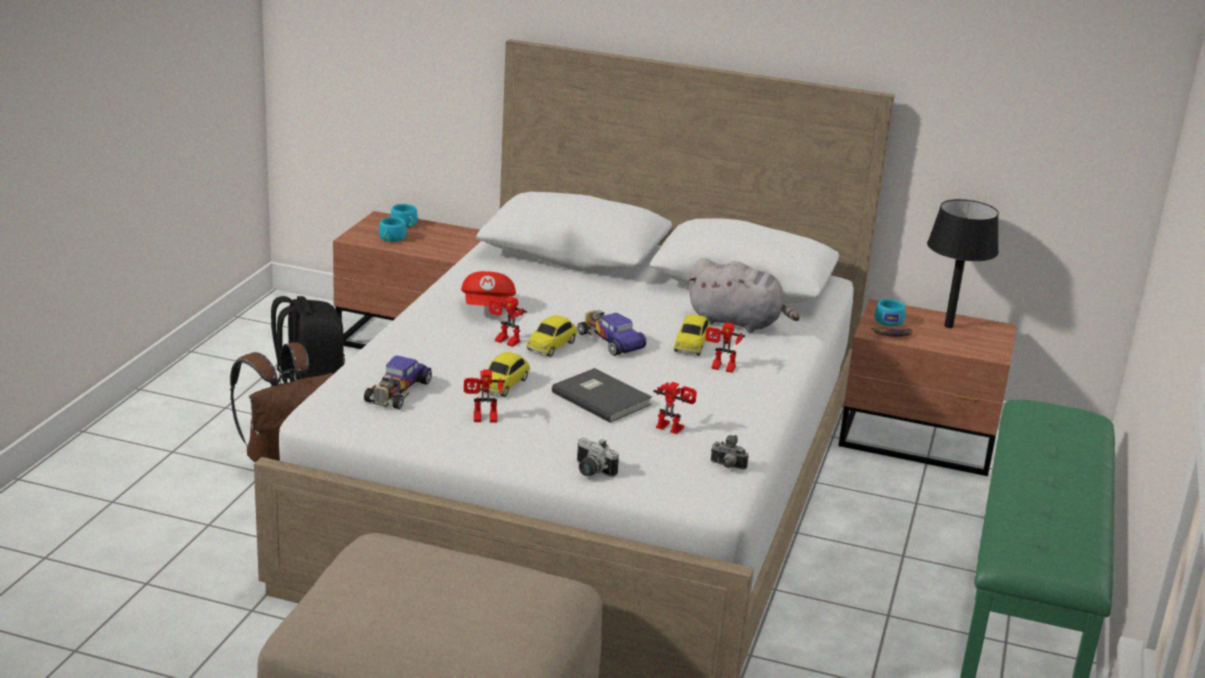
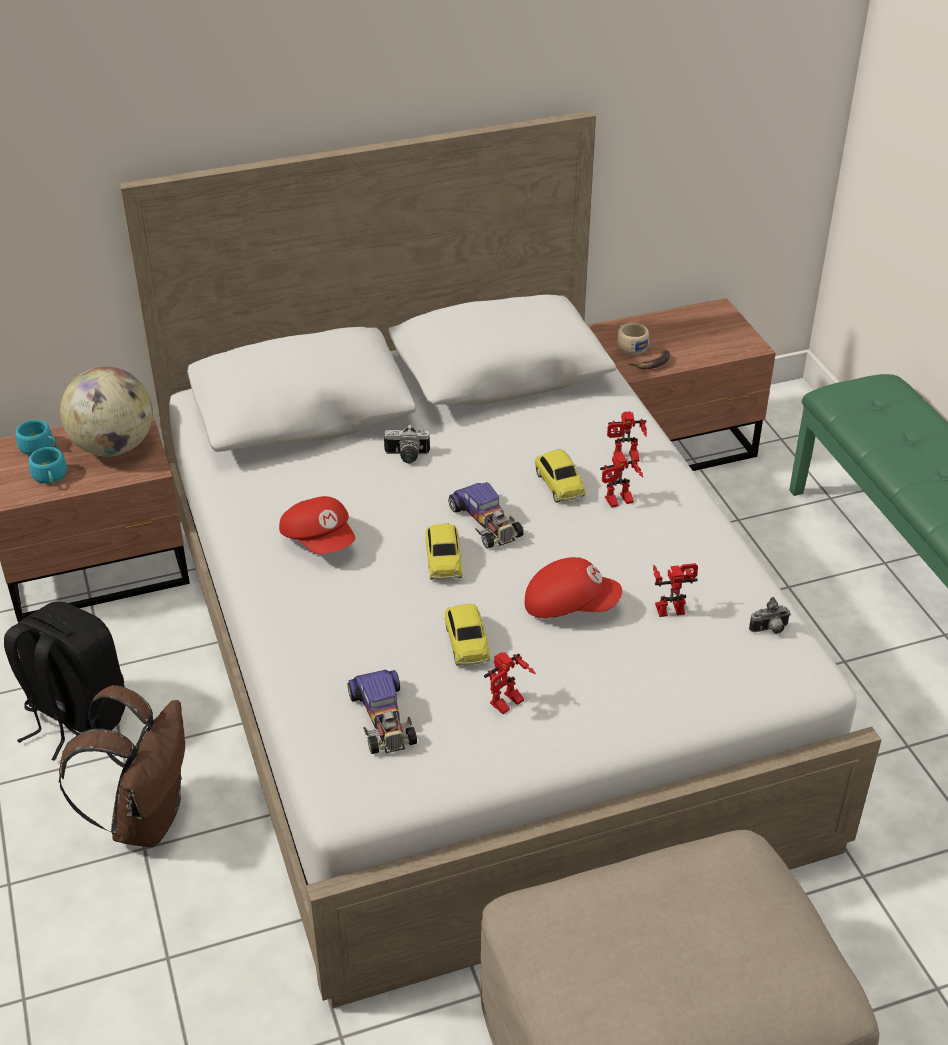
camera: 35 degrees left, 15 degrees up
(448, 240) = (114, 447): none -> globe
(504, 342) = (394, 581): toy robot -> toy robot (625, 459)
(591, 471) = (677, 712): camera -> camera (406, 456)
(602, 397) = (570, 605): grey book -> red cap
(610, 341) = (486, 522): toy car -> toy car turned 135 degrees counterclockwise
(738, 323) = (561, 431): grey plush toy -> none
(888, 320) = (629, 345): turquoise cup -> beige cup
(948, 326) = (682, 328): black table lamp -> none

